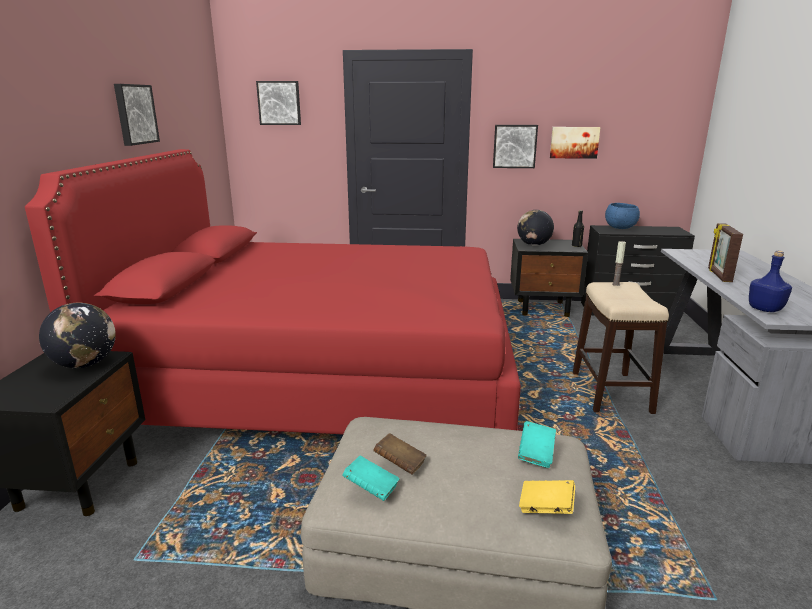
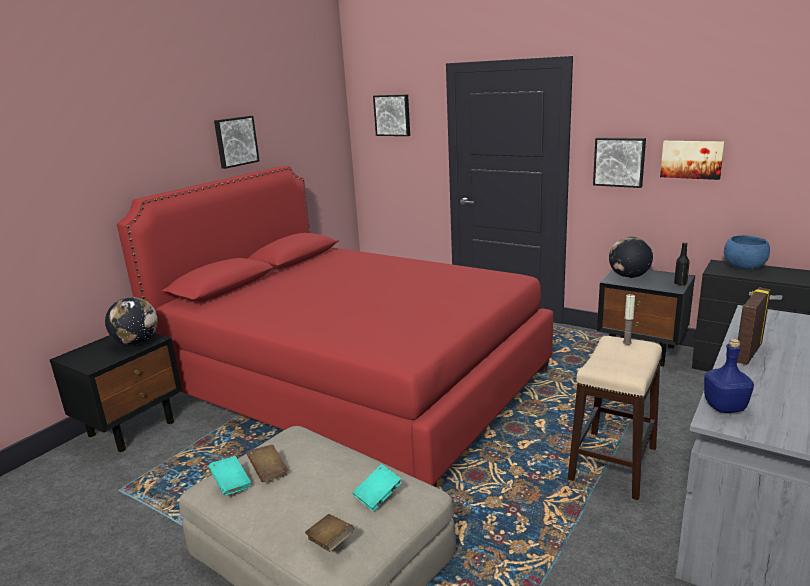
camera: 30 degrees right, 0 degrees up
(546, 507) = (330, 542): yellow book -> brown book

